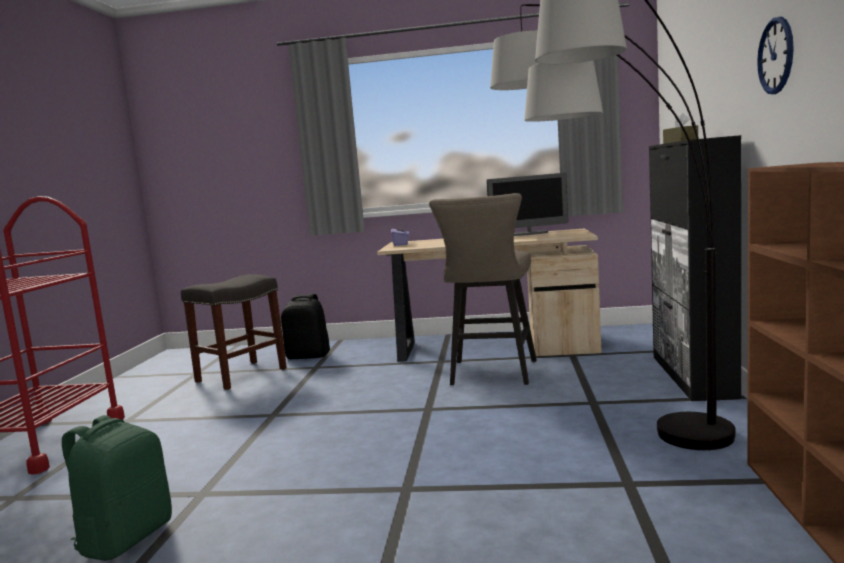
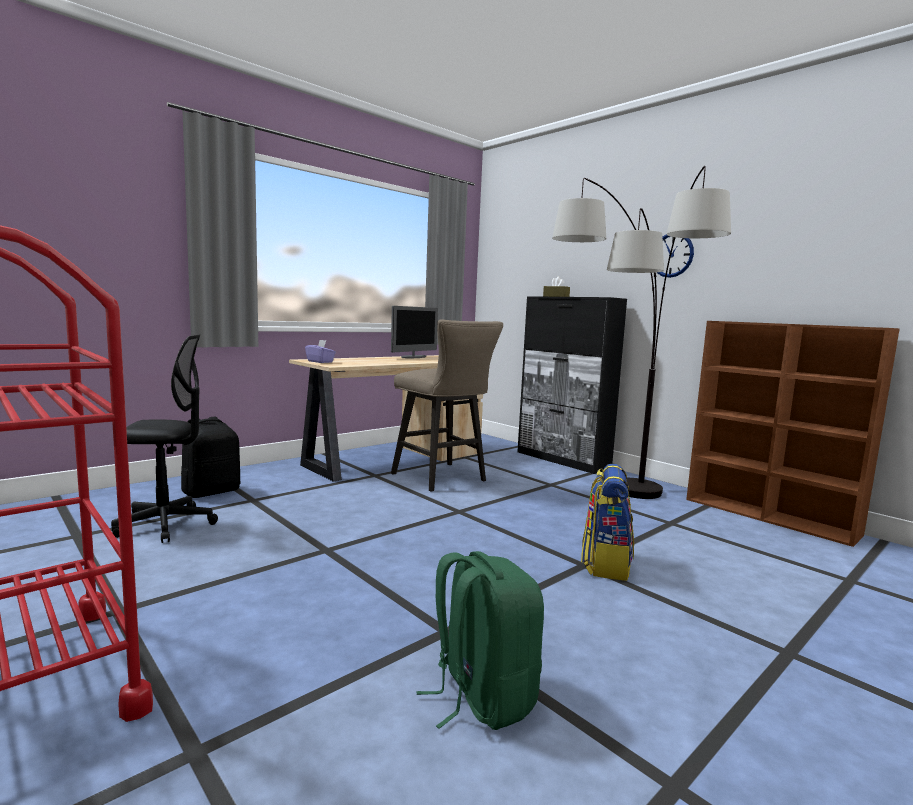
camera: 50 degrees left, 0 degrees up
(240, 375) = (166, 525): grey stool -> black office chair
(428, 495) = (605, 564): none -> backpack

